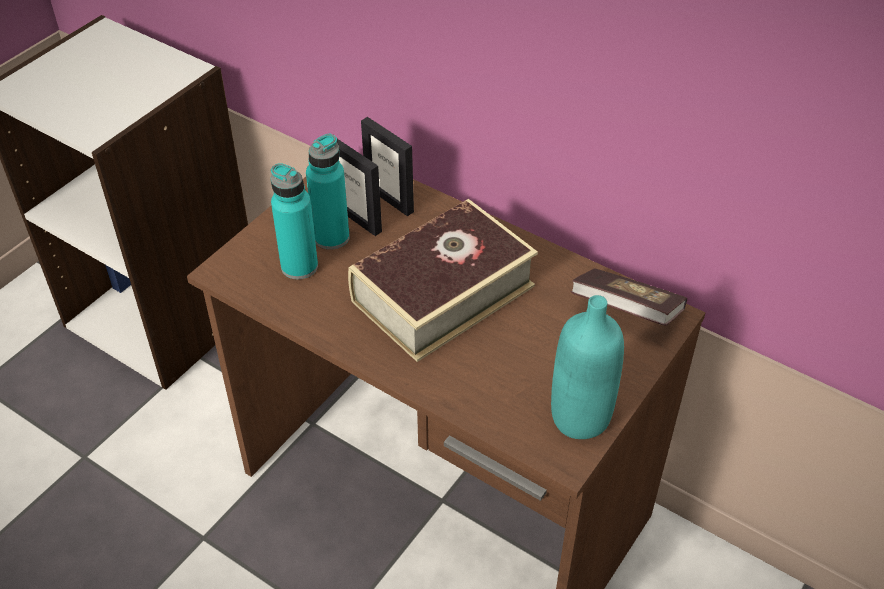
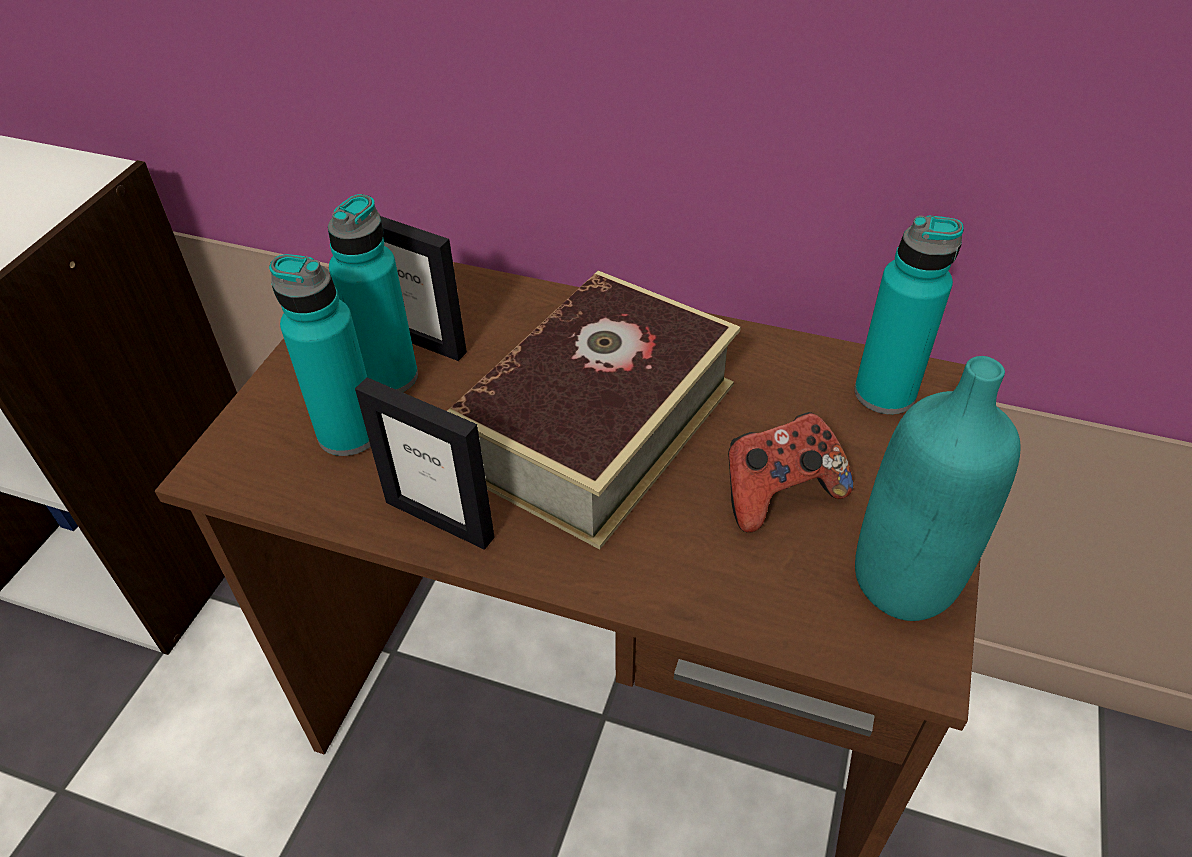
camera: 15 degrees left, 0 degrees up
(389, 199) = (462, 302): picture frame -> picture frame (440, 519)
(532, 355) = (779, 493): none -> game controller
(626, 311) = (884, 393): book -> turquoise bottle

